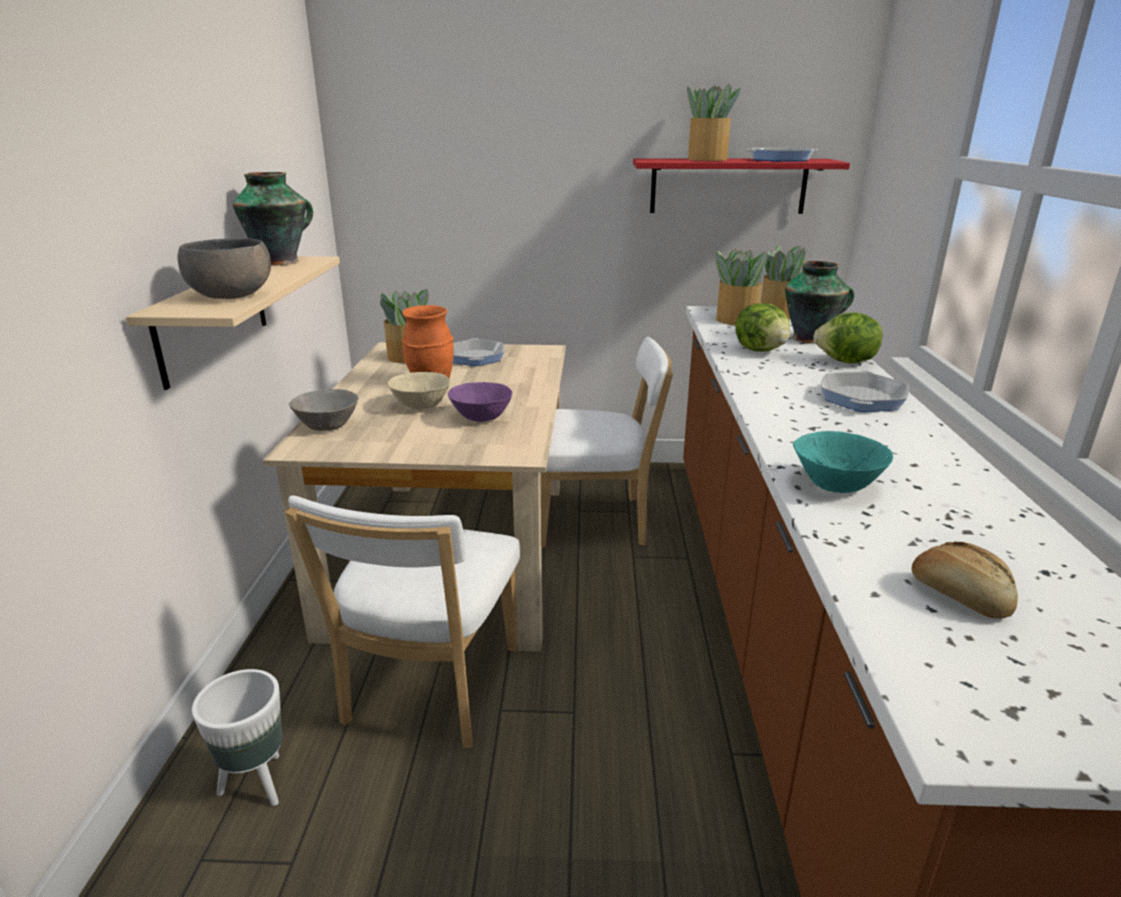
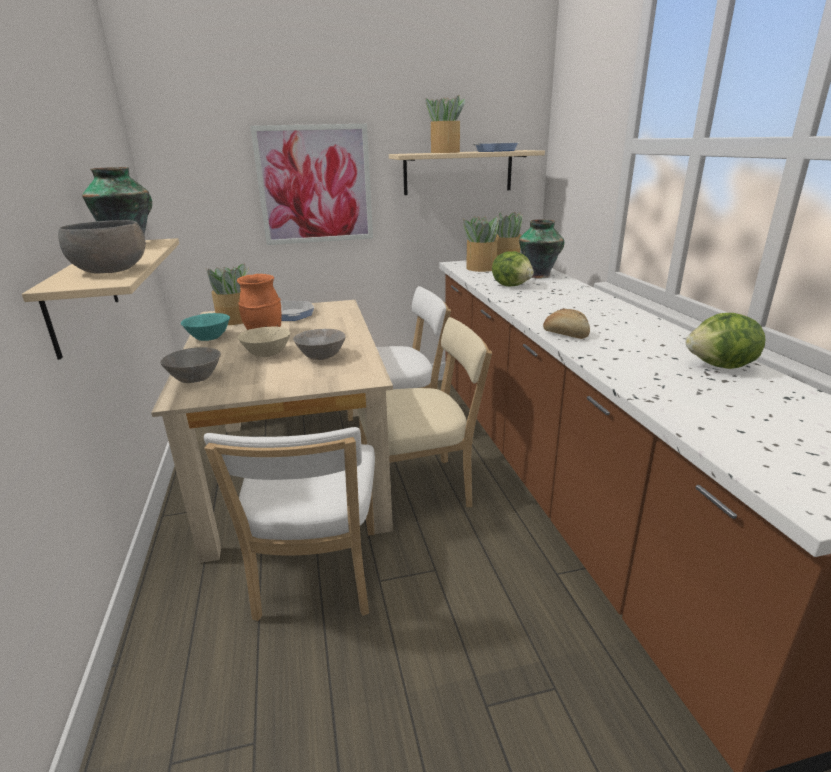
camera: 15 degrees left, 0 degrees up
(257, 785) = (198, 687): white planter -> none
(480, 417) = (320, 357): purple bowl -> grey bowl
(534, 194) = (315, 185): none -> picture
(597, 605) = (421, 489): none -> beige chair
(728, 186) = (458, 172): red shelf -> beige shelf
(835, 485) = (624, 364): turquoise bowl -> turquoise bowl (208, 338)
(845, 362) = (572, 287): lettuce -> lettuce (721, 366)
(861, 398) = (599, 308): frying pan -> none
(959, 596) = (751, 420): bread -> bread (565, 334)

